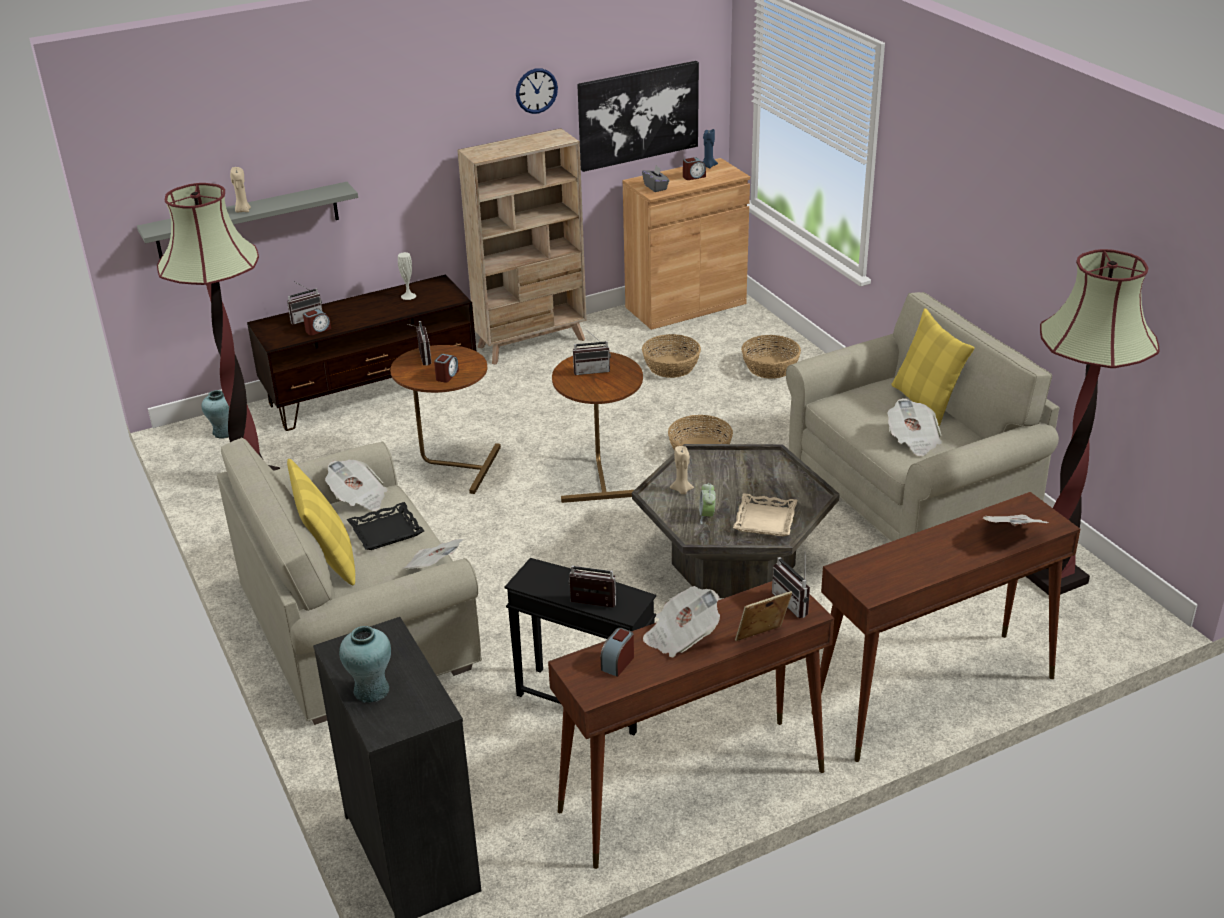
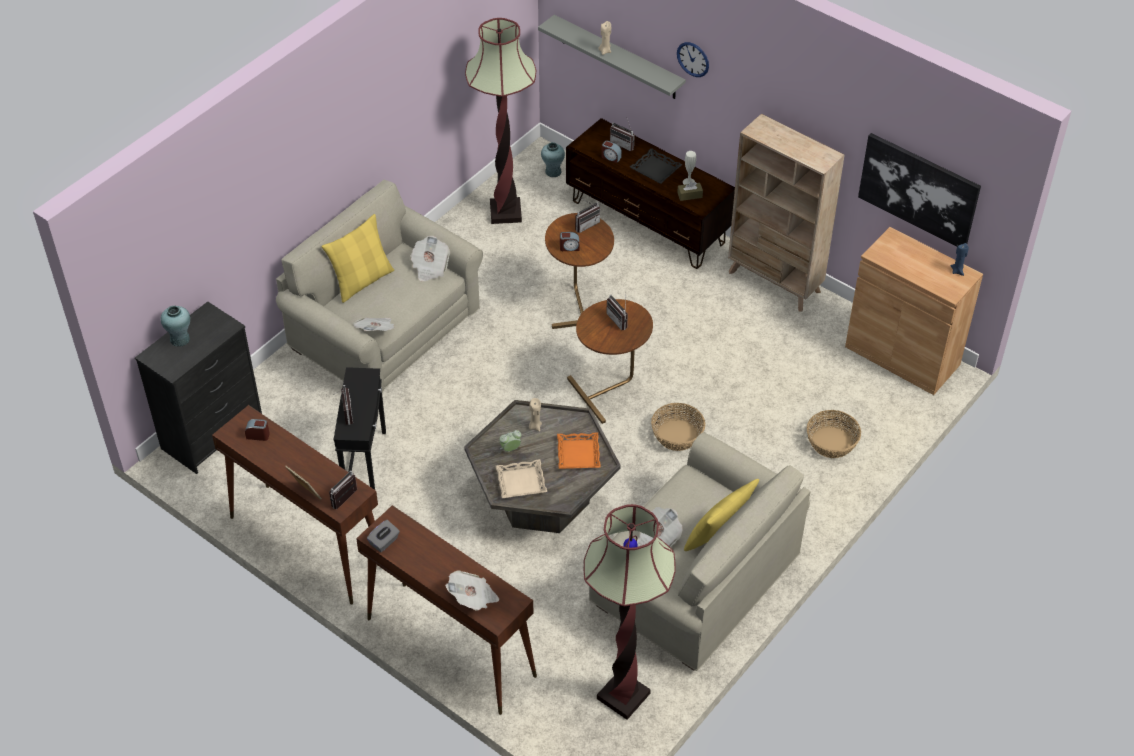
camera: 65 degrees right, 15 degrees up
(386, 532) = (400, 295): black tray -> black tray (655, 169)
(429, 300) = (689, 195): none -> brown tissue box
(536, 90) = (836, 115): wall clock -> wall clock (693, 59)
(655, 187) = (888, 251): grey tissue box -> grey tissue box (384, 542)
(671, 366) = (792, 379): basket -> none
(681, 637) = (292, 456): newspaper -> none
(694, 177) = (927, 268): alarm clock -> none
(746, 470) = (579, 454): none -> orange tray

